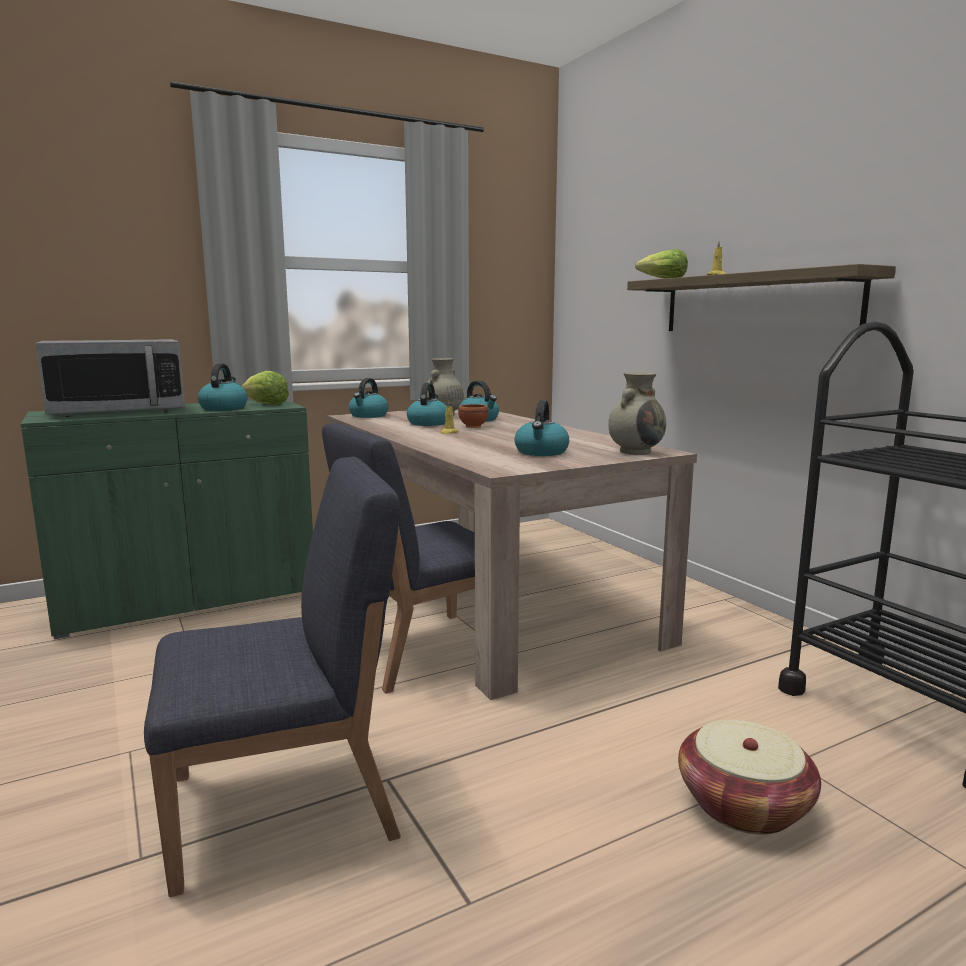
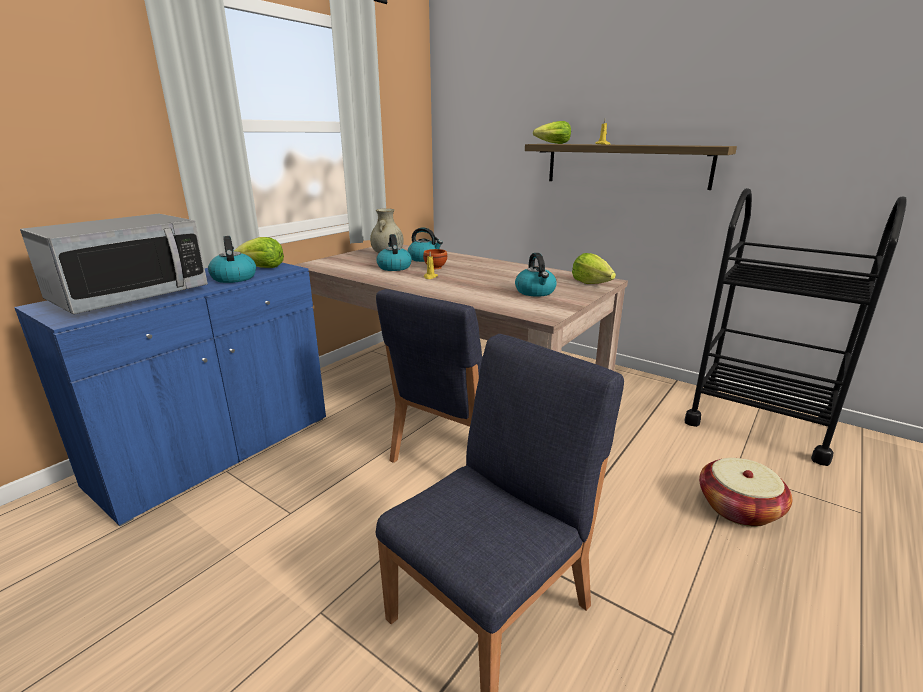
camera: 25 degrees left, 10 degrees up
(189, 599) = (217, 451): green cabinet -> blue cabinet
(368, 416) = (328, 263): kettle -> none
(636, 452) = (591, 283): beige vase -> lettuce

